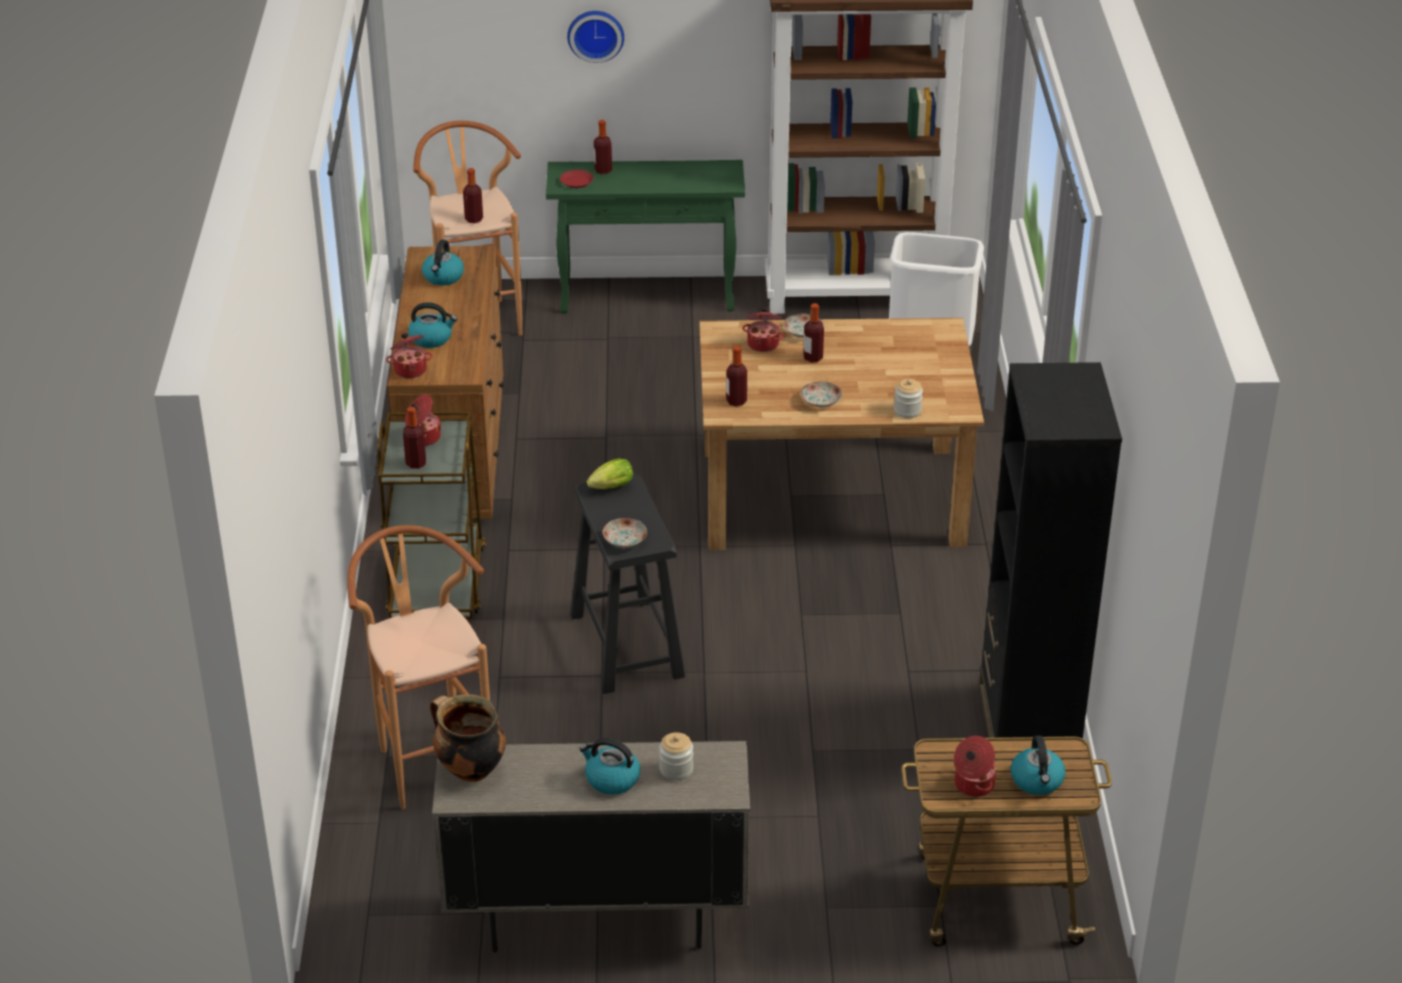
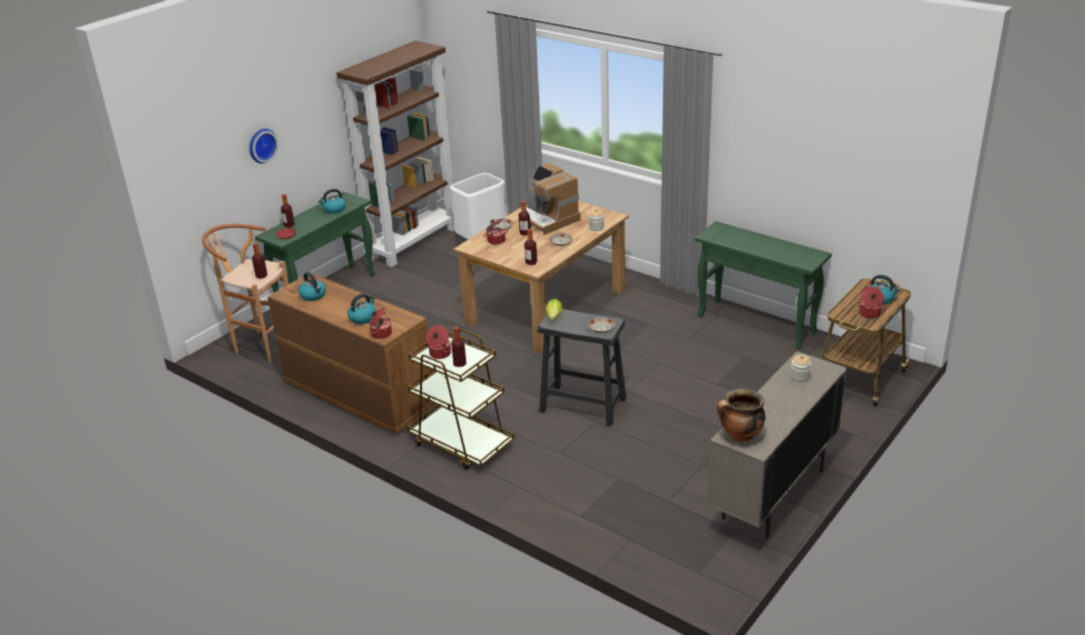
camera: 50 degrees left, 5 degrees down
(429, 759) = (598, 502): brown stool -> none
(611, 779) = (789, 397): kettle -> kettle (334, 209)
(879, 357) = (548, 219): none -> coffee machine
(1027, 724) = (757, 324): black bookcase -> green console table

